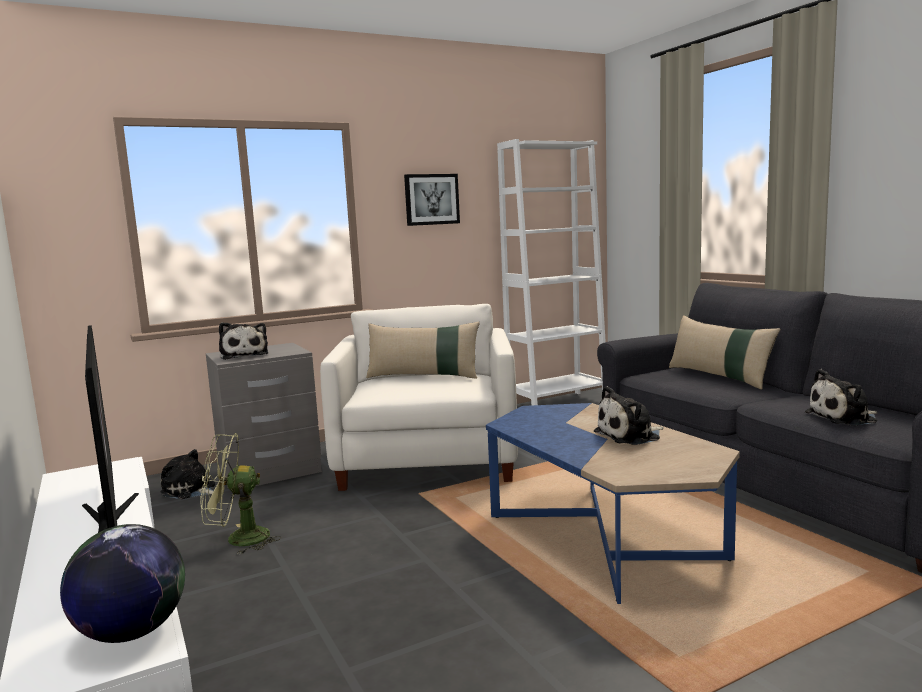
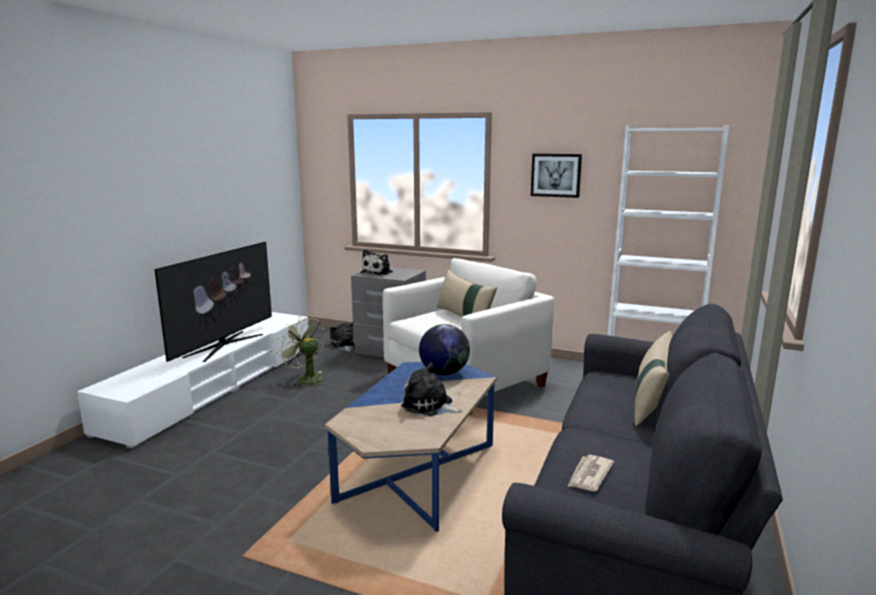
camera: 50 degrees right, 5 degrees up
(131, 632) = (138, 386): globe -> globe (444, 373)
(844, 418) = (589, 475): plush toy -> newspaper

